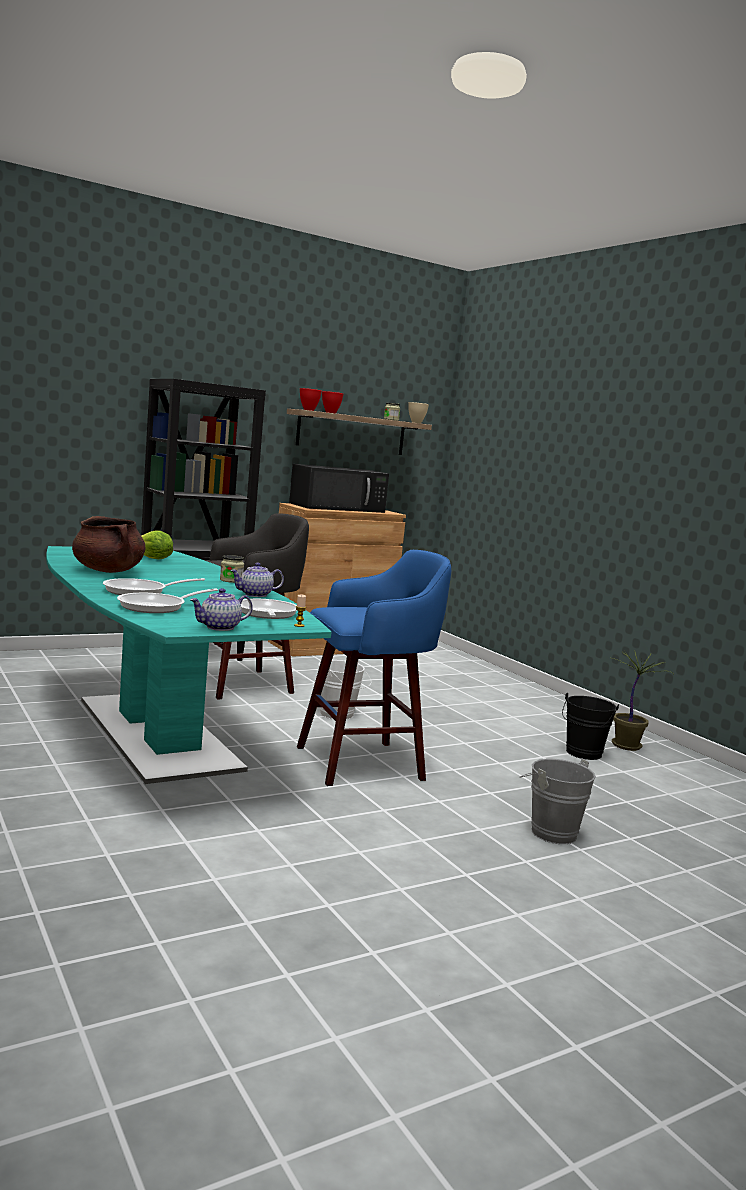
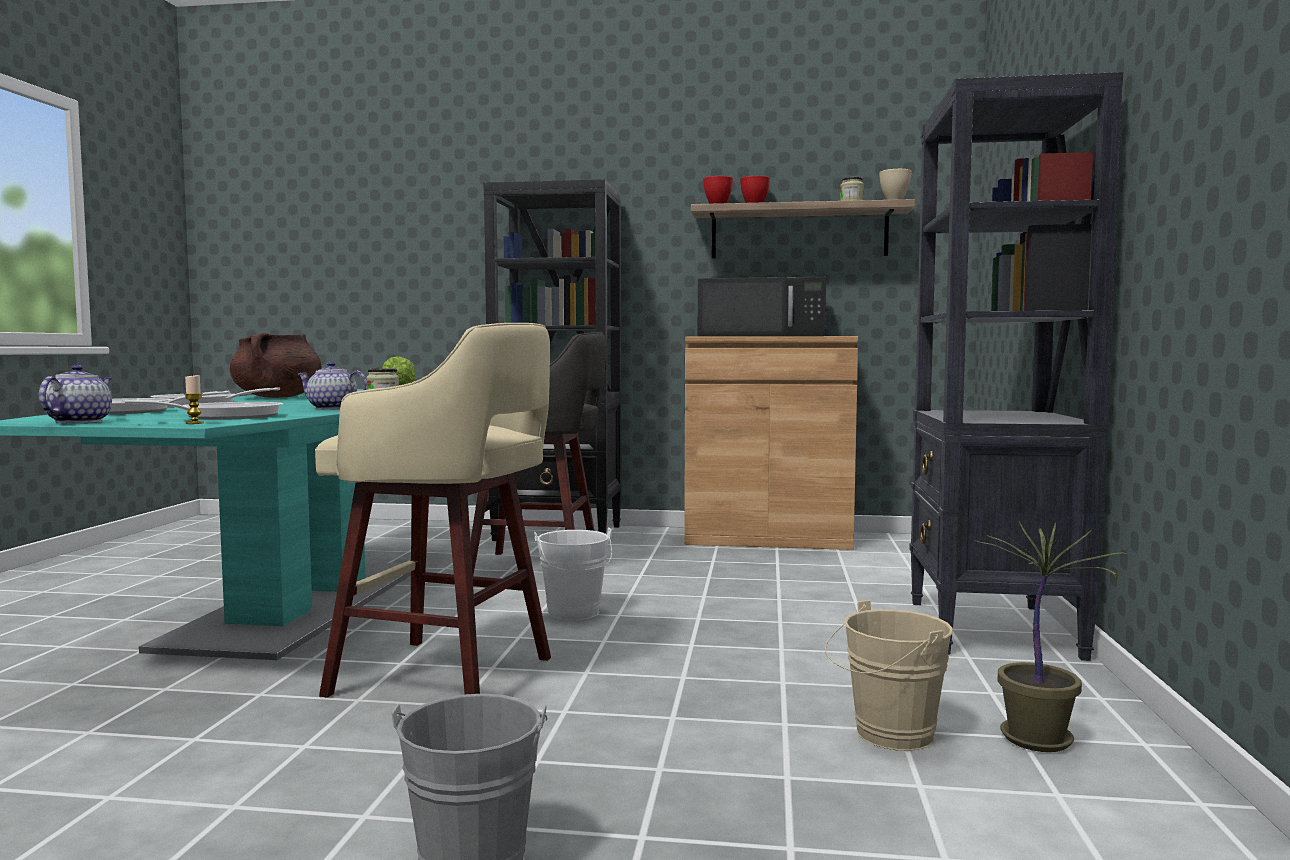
camera: 40 degrees right, 5 degrees down
(219, 627) = (78, 421): teapot -> teapot turned 90 degrees clockwise
(364, 763) = (449, 677): blue stool -> beige stool
(534, 696) = (992, 629): none -> black bookcase
(582, 754) = (887, 735): black bucket -> beige bucket

